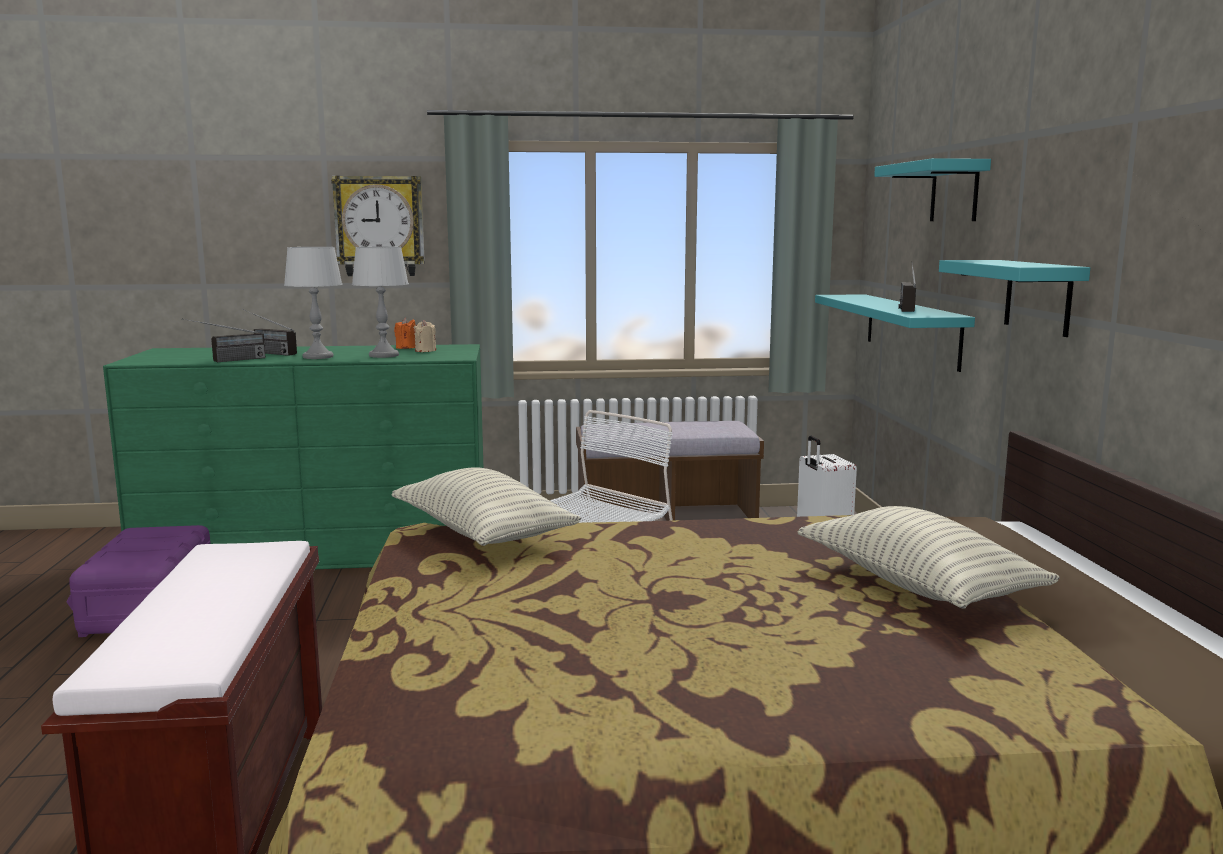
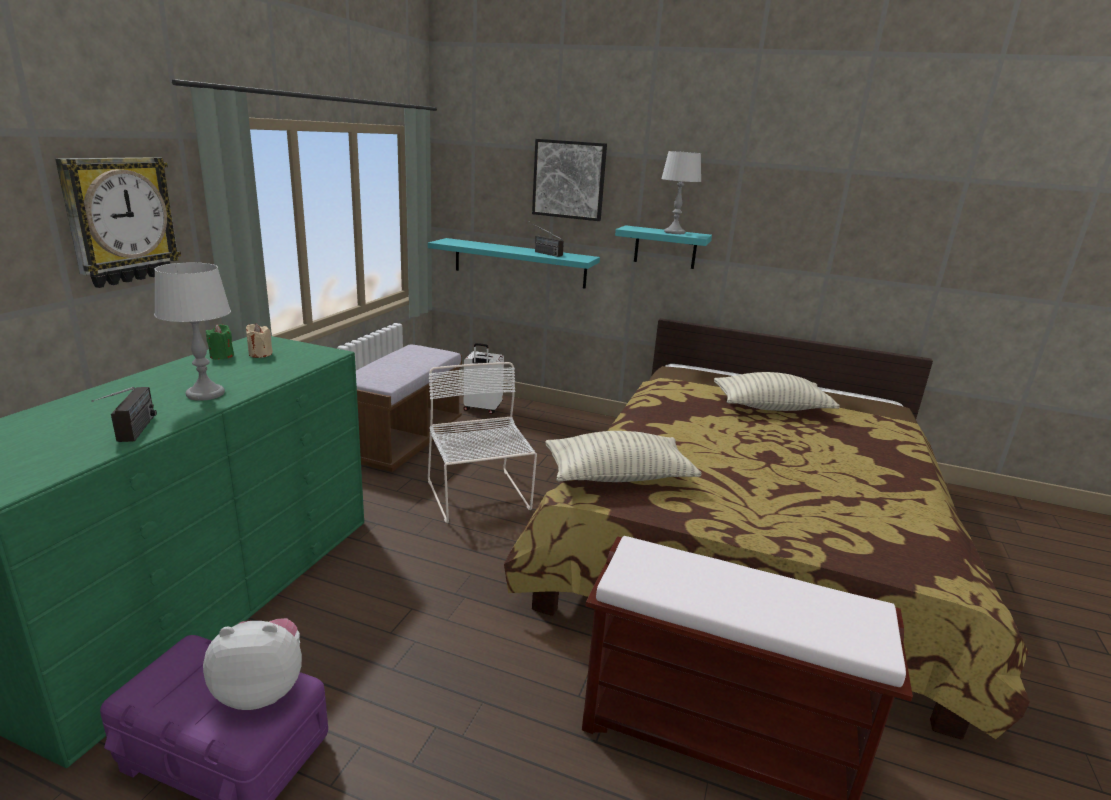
camera: 65 degrees left, 10 degrees up
(145, 556) = (262, 690): none -> plush toy
(266, 352) = (107, 410): radio -> none
(384, 355) = (257, 371): grey table lamp -> grey table lamp (674, 232)
(406, 348) = (222, 356): orange candle -> green candle
(954, 192) = (569, 179): turquoise shelf -> picture

